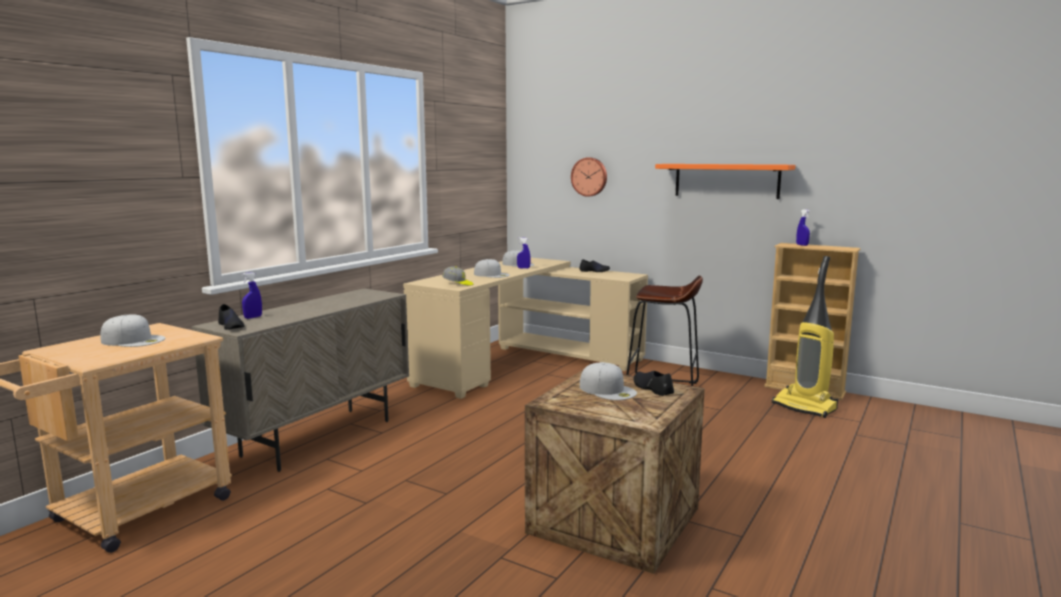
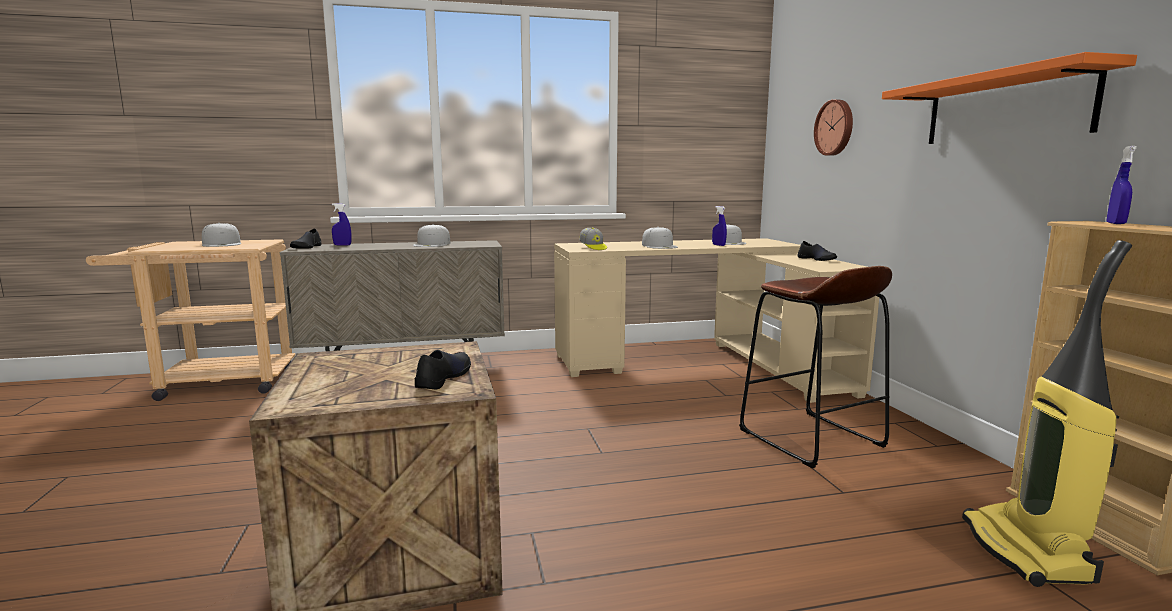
camera: 45 degrees right, 0 degrees up
(608, 390) = (402, 364): white cap -> white cap (432, 244)

